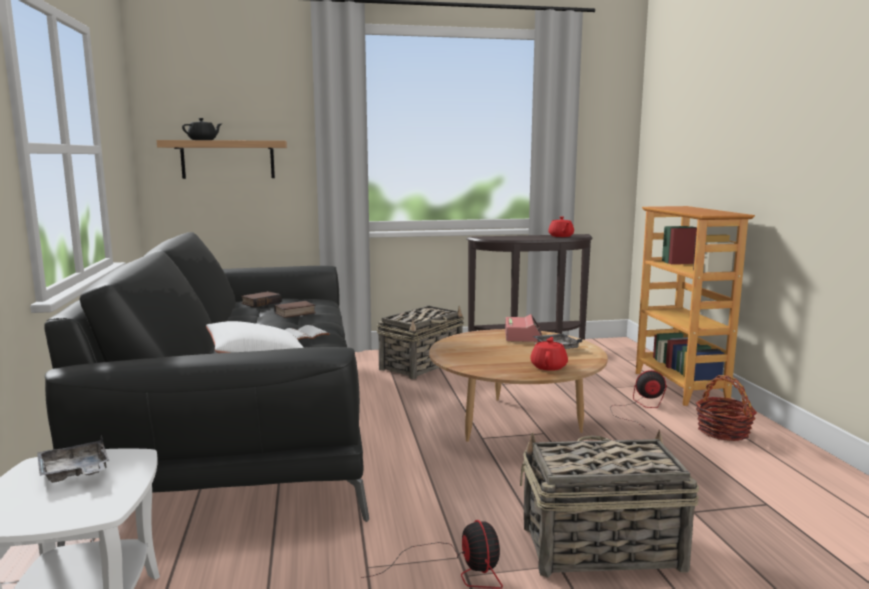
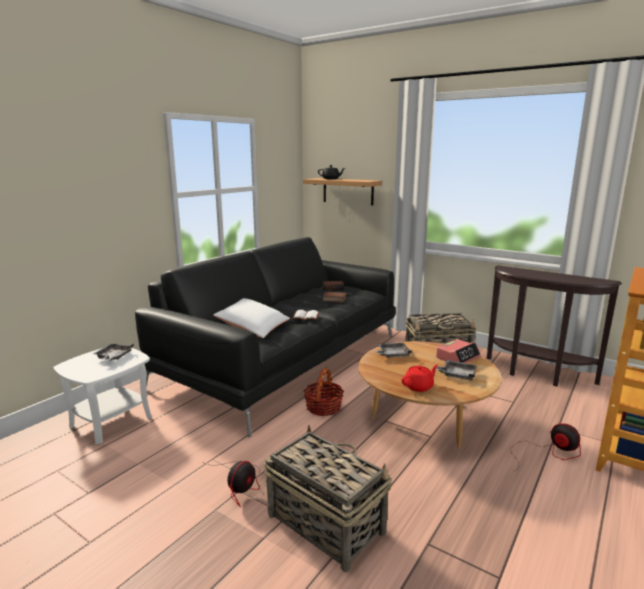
camera: 45 degrees right, 5 degrees up
(463, 350) = (392, 355): none -> grey tray
(561, 236) = (578, 279): red teapot -> none
(723, 431) = (587, 508): basket -> basket (323, 407)

